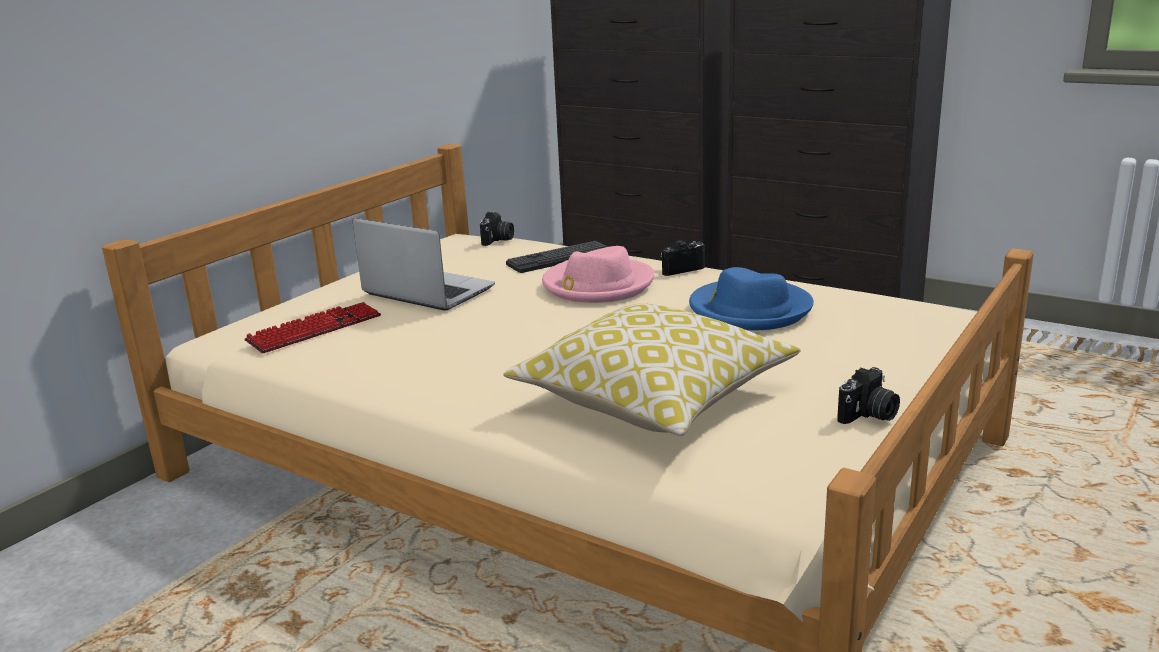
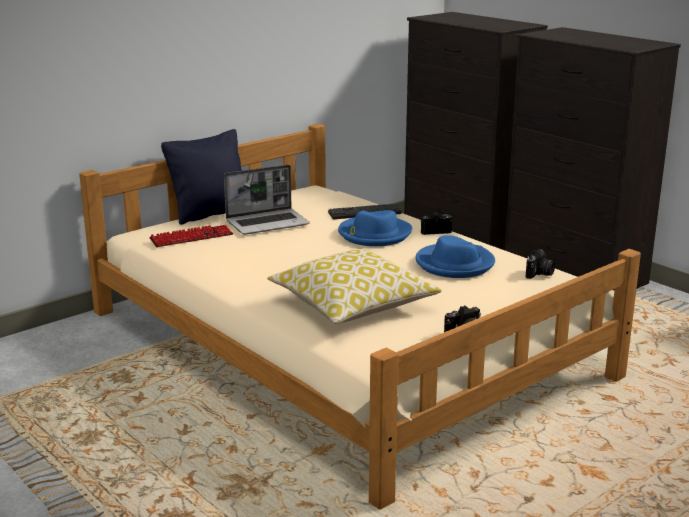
camera: 15 degrees right, 0 degrees up
(325, 290) = (211, 213): none -> black pillow
(426, 292) = (268, 223): laptop -> laptop turned 105 degrees clockwise
(498, 240) = (335, 194): camera -> camera (540, 274)
(597, 285) = (374, 234): pink hat -> blue hat

